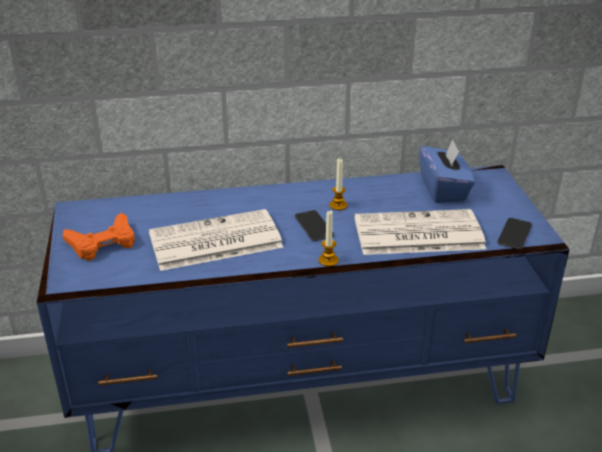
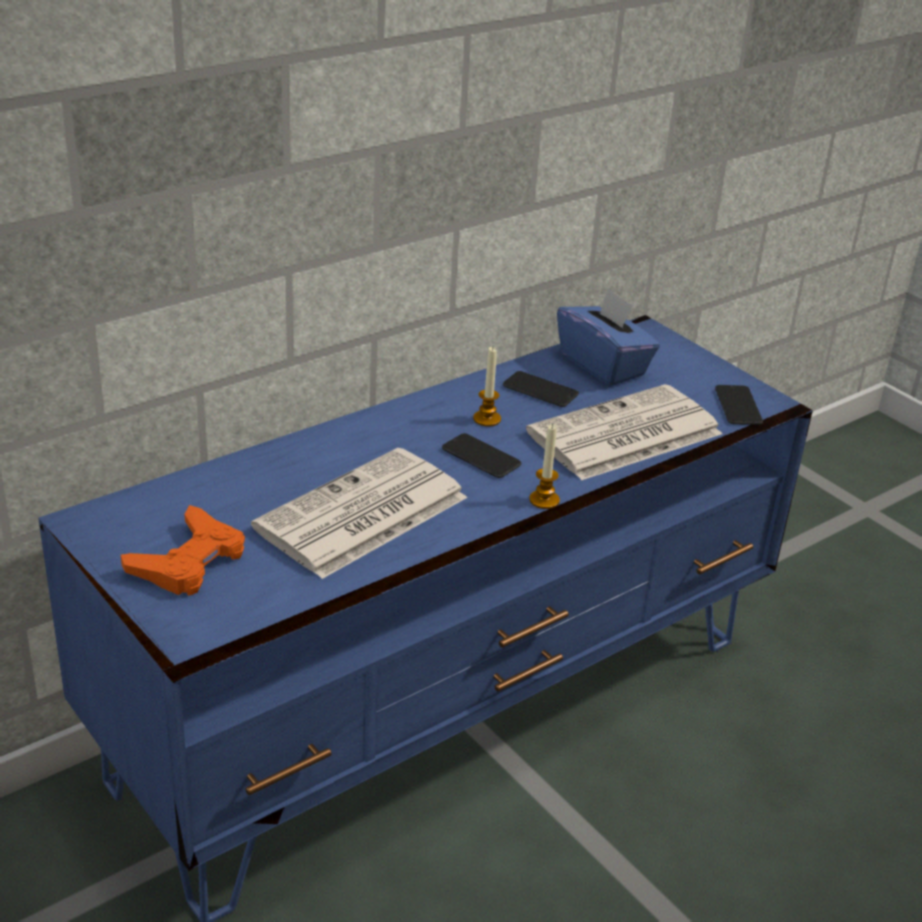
camera: 30 degrees left, 0 degrees up
(387, 196) = (540, 390): none -> phone

